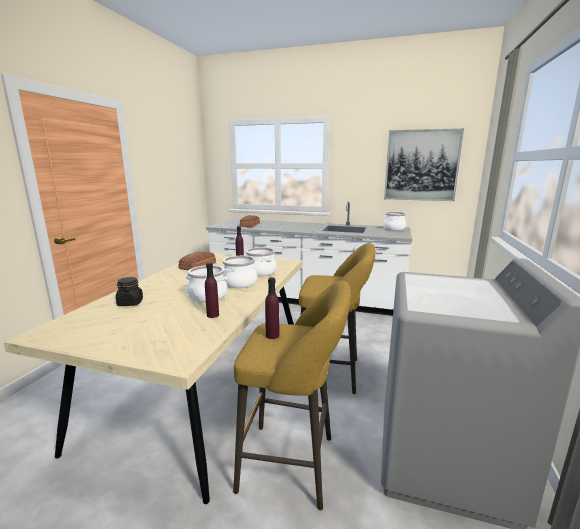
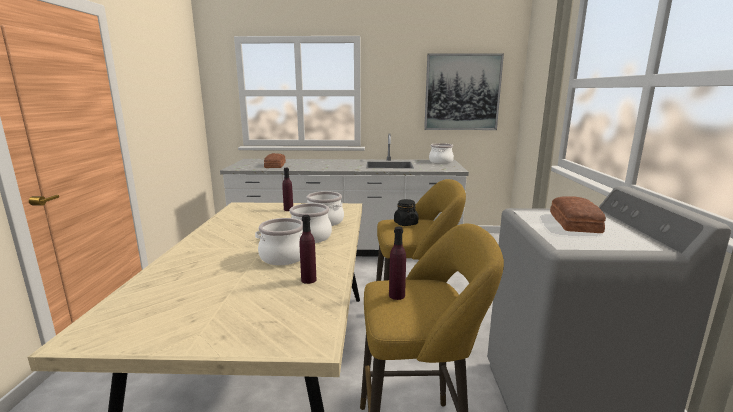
camera: 15 degrees left, 0 degrees up
(130, 303) = (185, 277): black jar -> black jar (405, 223)
(199, 266) = (241, 220): bread -> bread (575, 222)

